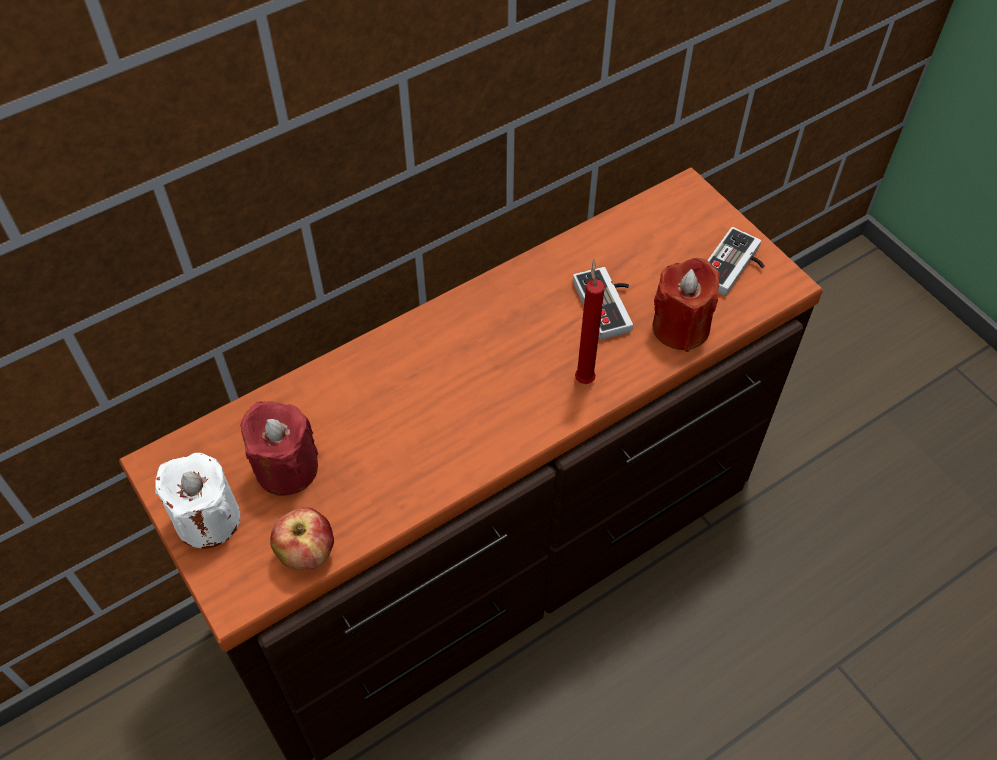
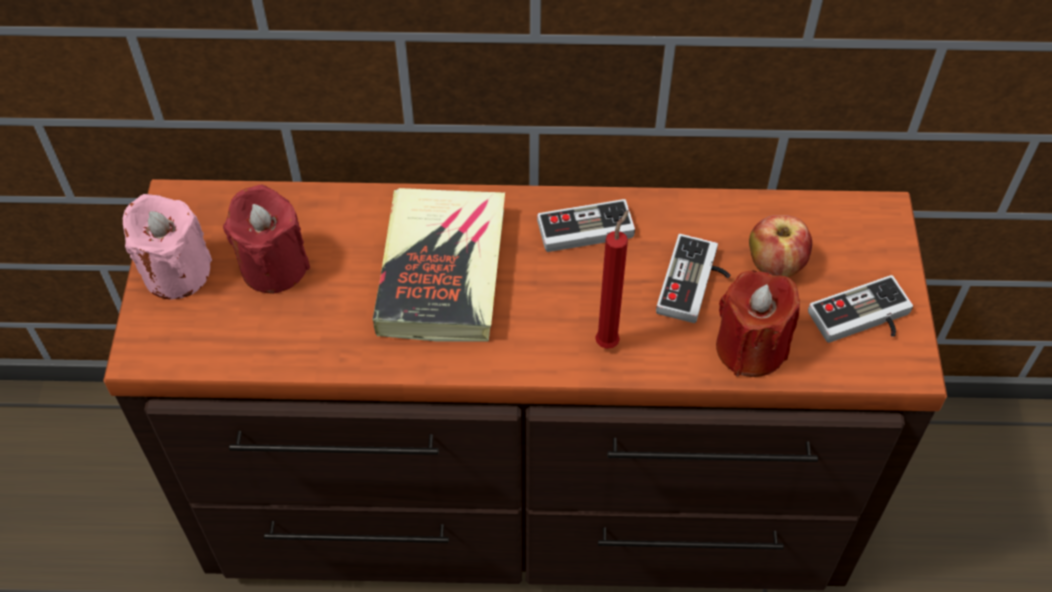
camera: 35 degrees right, 0 degrees up
(208, 519) = (176, 272): white candle -> pink candle
(307, 553) = (230, 351): apple -> apple (775, 265)
(423, 396) = (442, 271): none -> book
(507, 313) = (587, 237): none -> game controller

